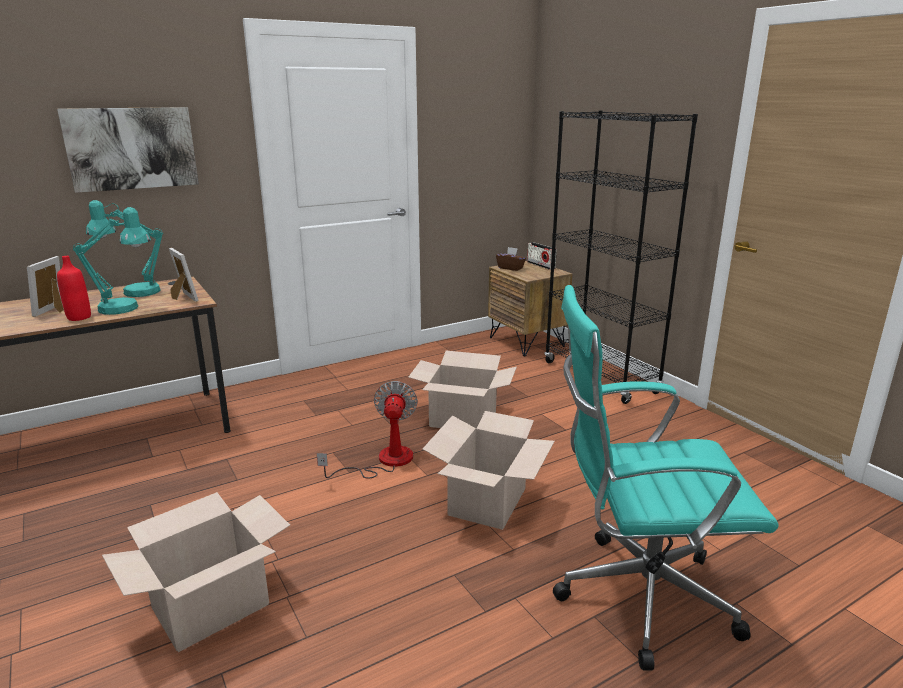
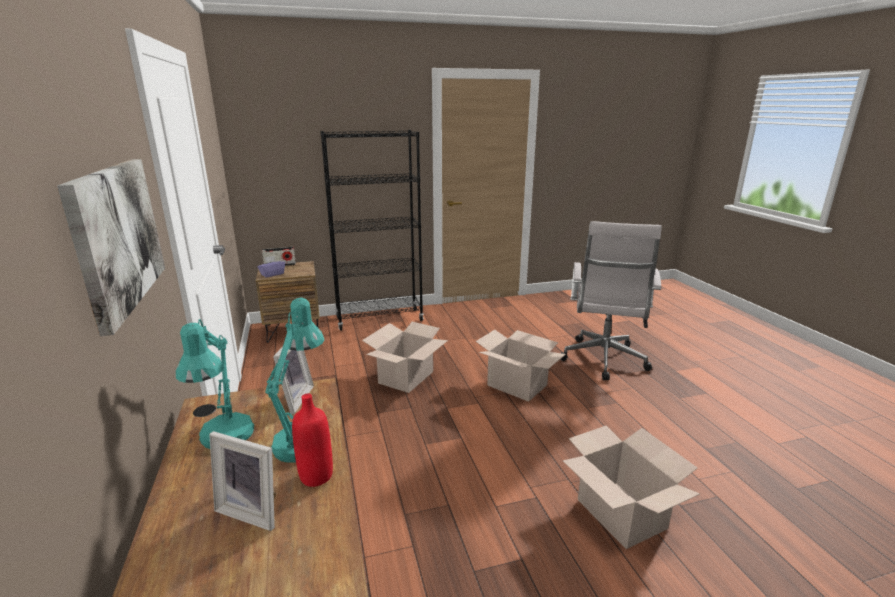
camera: 75 degrees left, 0 degrees up
(183, 298) = (293, 399): picture frame -> picture frame turned 120 degrees clockwise
(384, 461) = (452, 419): fan -> none
(510, 268) = (272, 274): brown tissue box -> purple tissue box
(636, 597) = (603, 361): turquoise office chair -> white office chair

